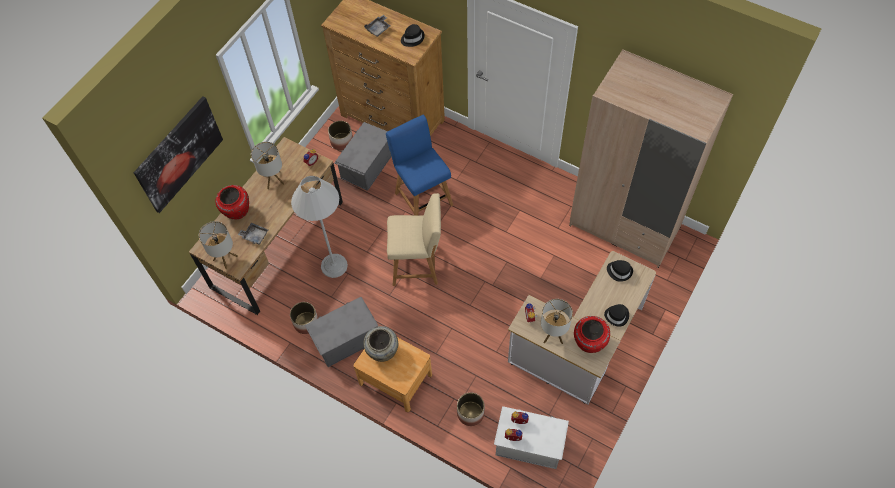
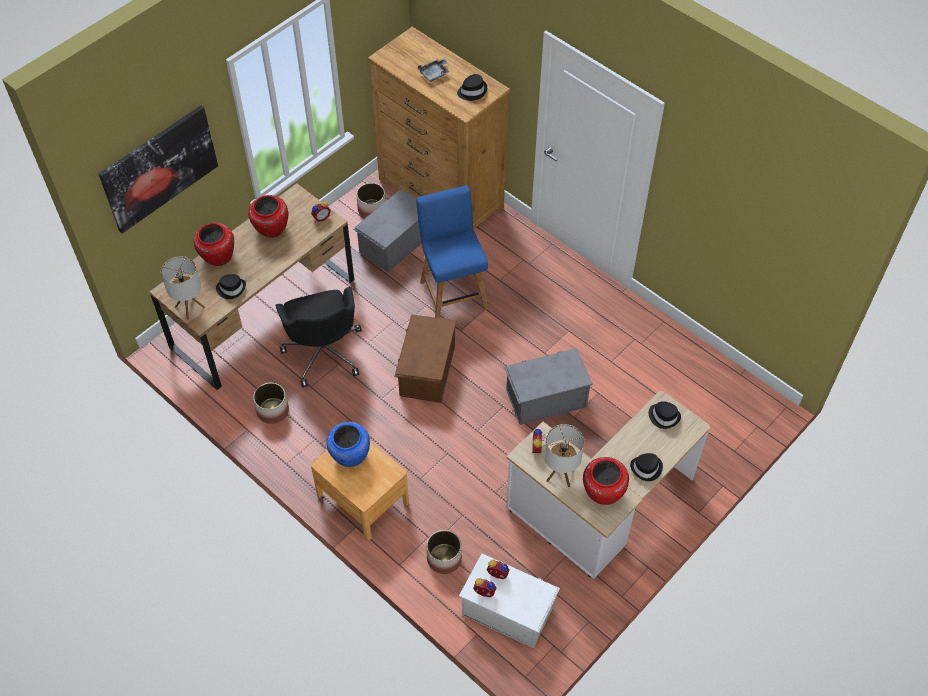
camera: 10 degrees right, 5 degrees down
(255, 236) = (231, 288): grey tray -> black hat
(273, 180) = (271, 229): table lamp -> red vase
(334, 266) = (324, 351): white floor lamp -> black office chair
(345, 339) = (314, 439): grey storage box -> grey storage box (545, 397)
(382, 352) = (349, 456): beige vase -> blue vase
(418, 265) = (426, 371): beige chair -> brown storage box
(624, 226) = (696, 376): beige wardrobe -> none

